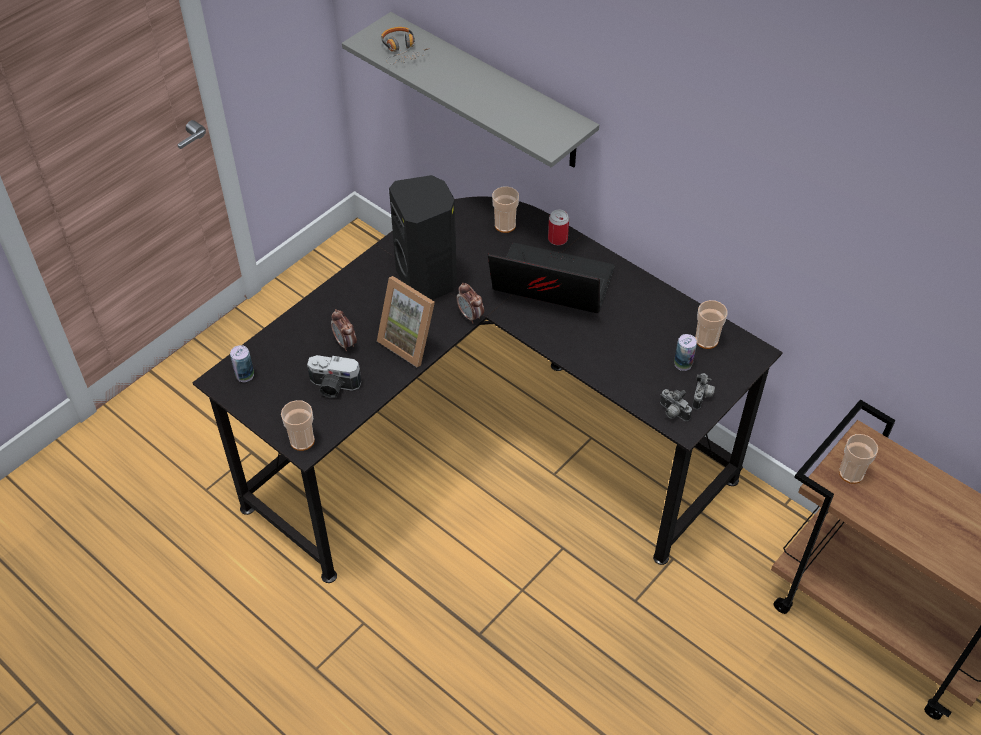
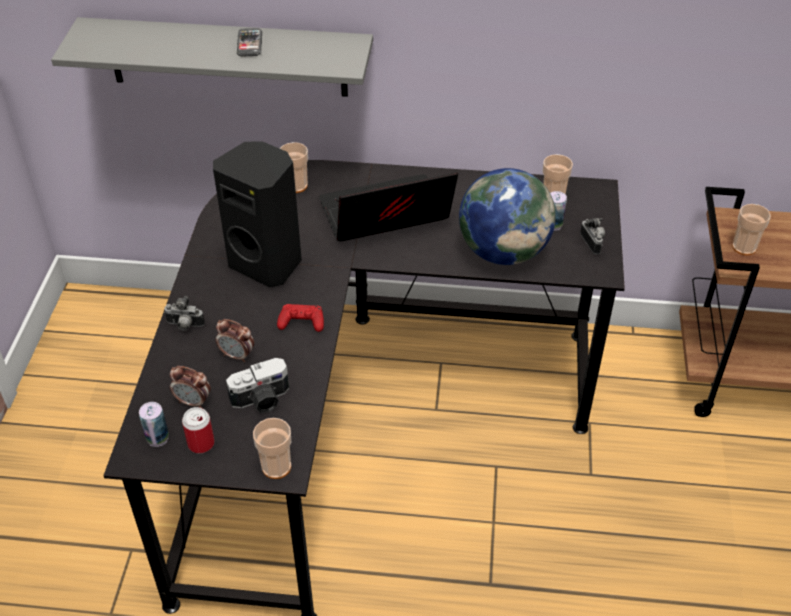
camera: 35 degrees left, 5 degrees down
(402, 50) = (123, 43): headphones -> none
(411, 341) = (301, 322): picture frame -> red game controller
(470, 316) = (336, 273): alarm clock -> alarm clock (193, 402)
(494, 91) = (249, 44): none -> phone
(557, 239) = (354, 176): can -> can (201, 443)
(618, 366) = (503, 252): none -> globe
(672, 413) = (583, 266): camera -> camera (184, 326)

